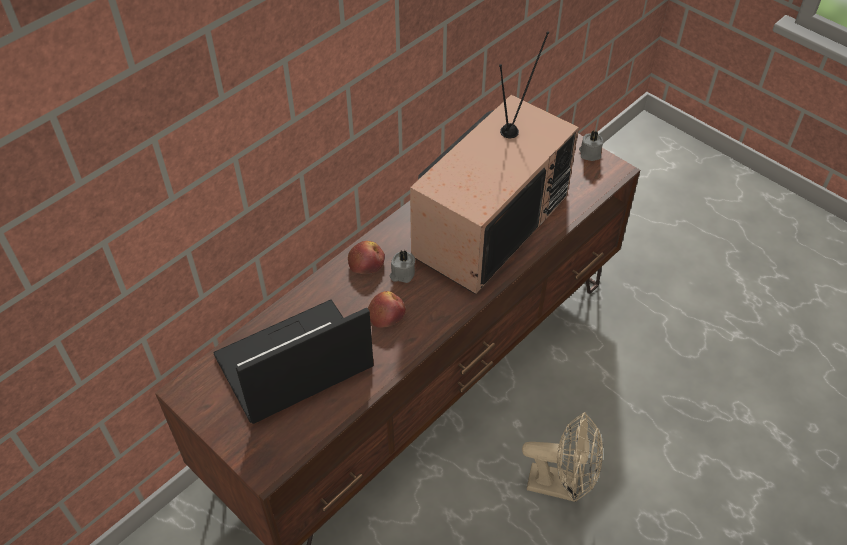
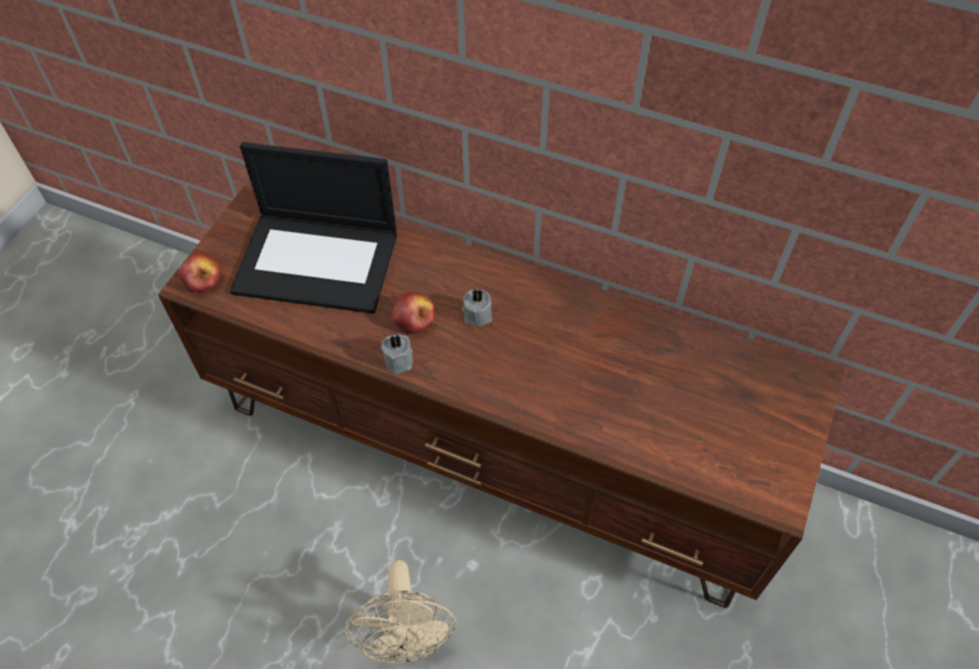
camera: 70 degrees right, 5 degrees up
(293, 364) = (319, 261): laptop -> laptop turned 150 degrees clockwise
(367, 262) = (478, 277): apple -> apple (203, 278)
(489, 223) = (598, 377): television -> none
(589, 153) = (794, 462): grey candle -> grey candle (400, 360)

